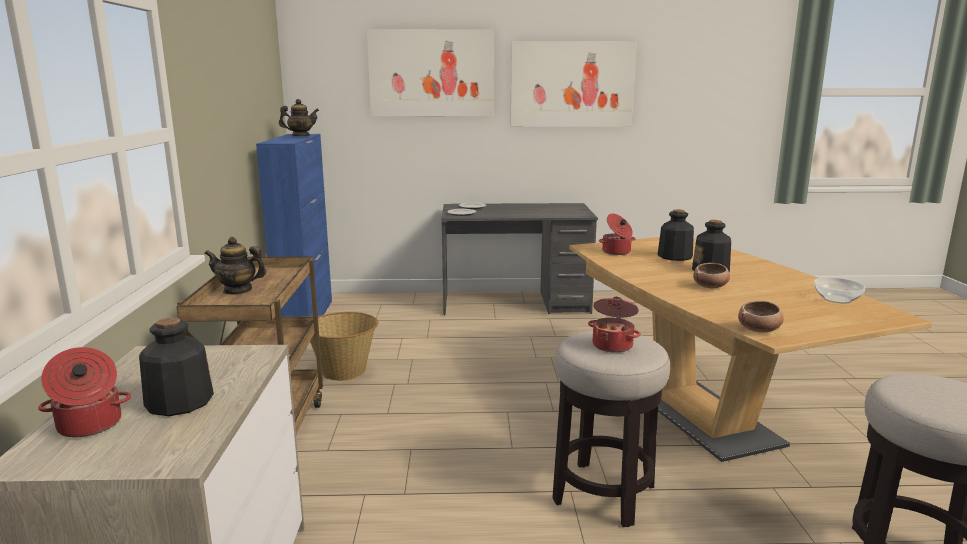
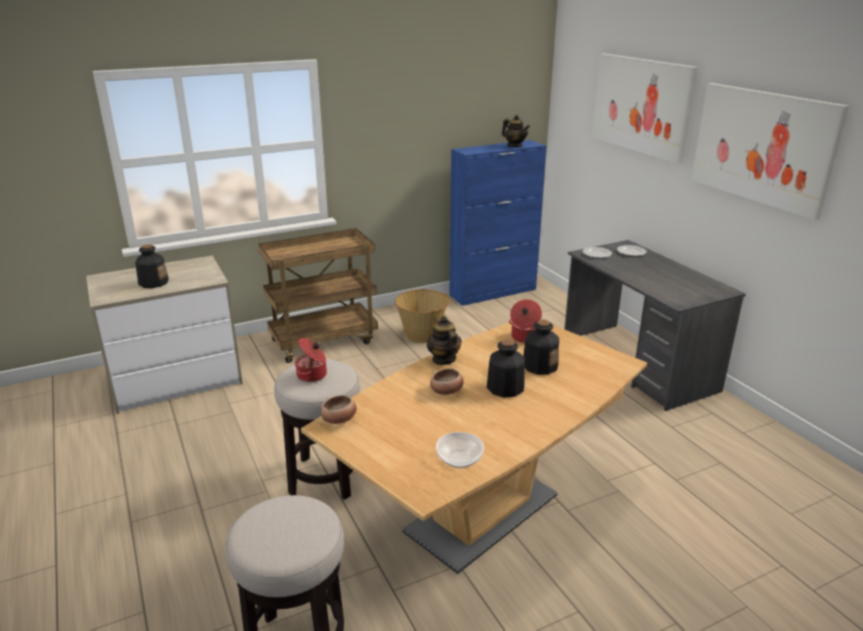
camera: 65 degrees right, 10 degrees up
(89, 425) = (129, 276): cooking pot -> none
(238, 290) = (311, 248): teapot -> teapot (443, 359)

